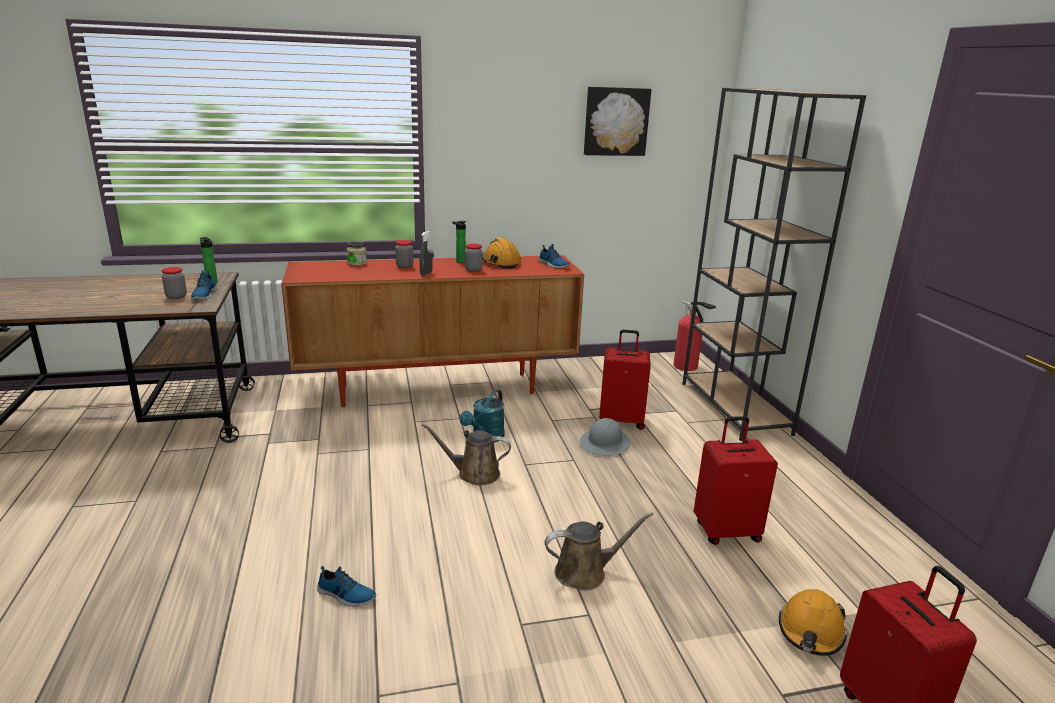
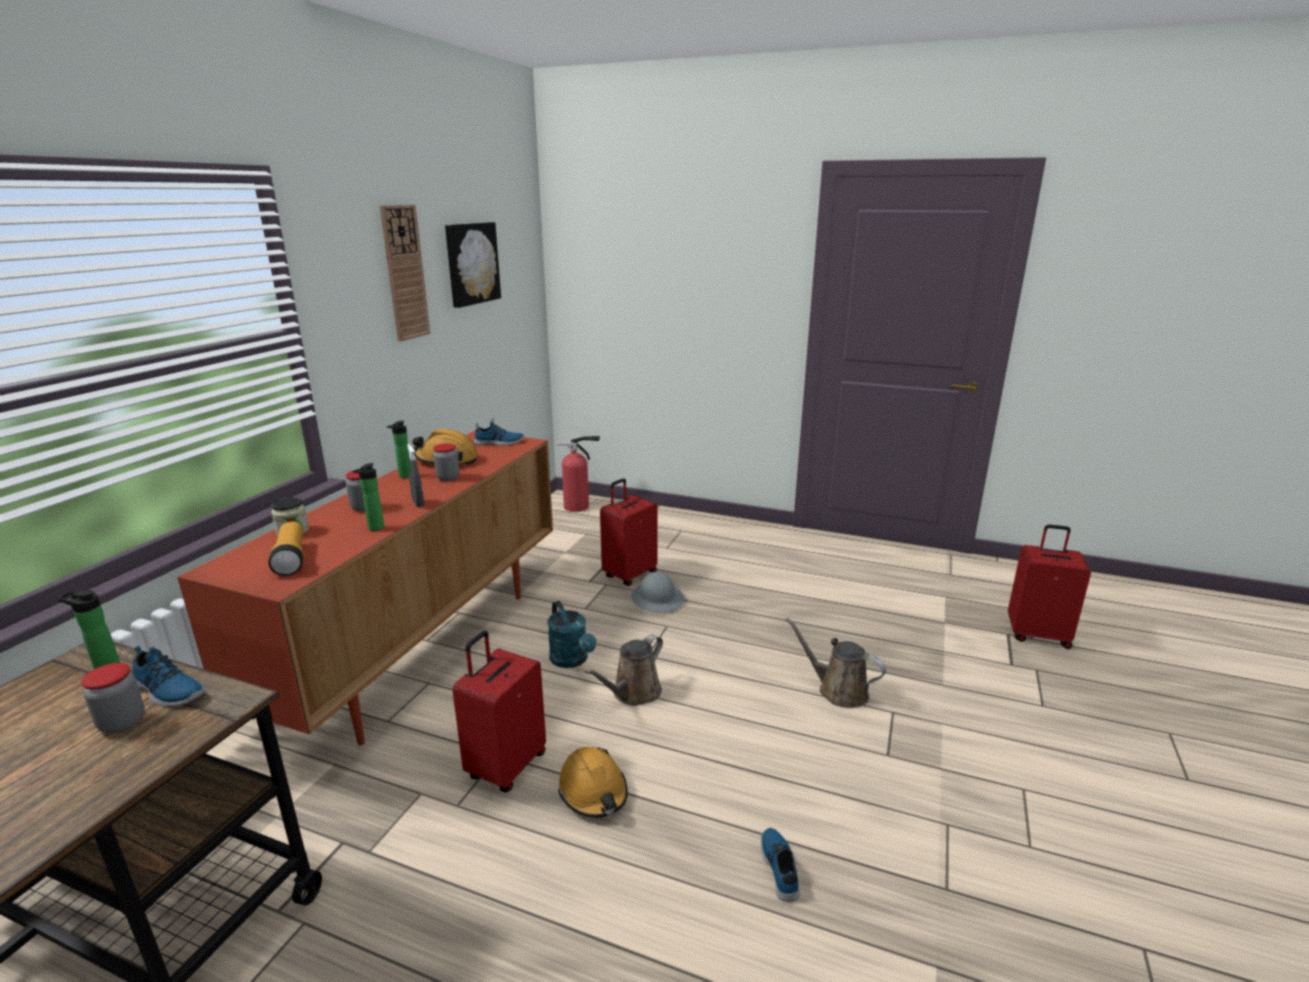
camera: 55 degrees left, 0 degrees up
(326, 272) = (291, 559): none -> flashlight
(345, 595) = (781, 867): shoe -> shoe turned 60 degrees counterclockwise
(380, 275) = (374, 528): none -> bottle
(533, 120) = (404, 273): none -> wall clock
(585, 572) = (838, 690): brown watering can -> brown watering can turned 75 degrees counterclockwise
(726, 531) = (829, 602): red suitcase -> red suitcase (505, 766)
(735, 408) = (669, 520): bookcase -> none
(811, 631) = (956, 624): orange hard hat -> orange hard hat (593, 791)

